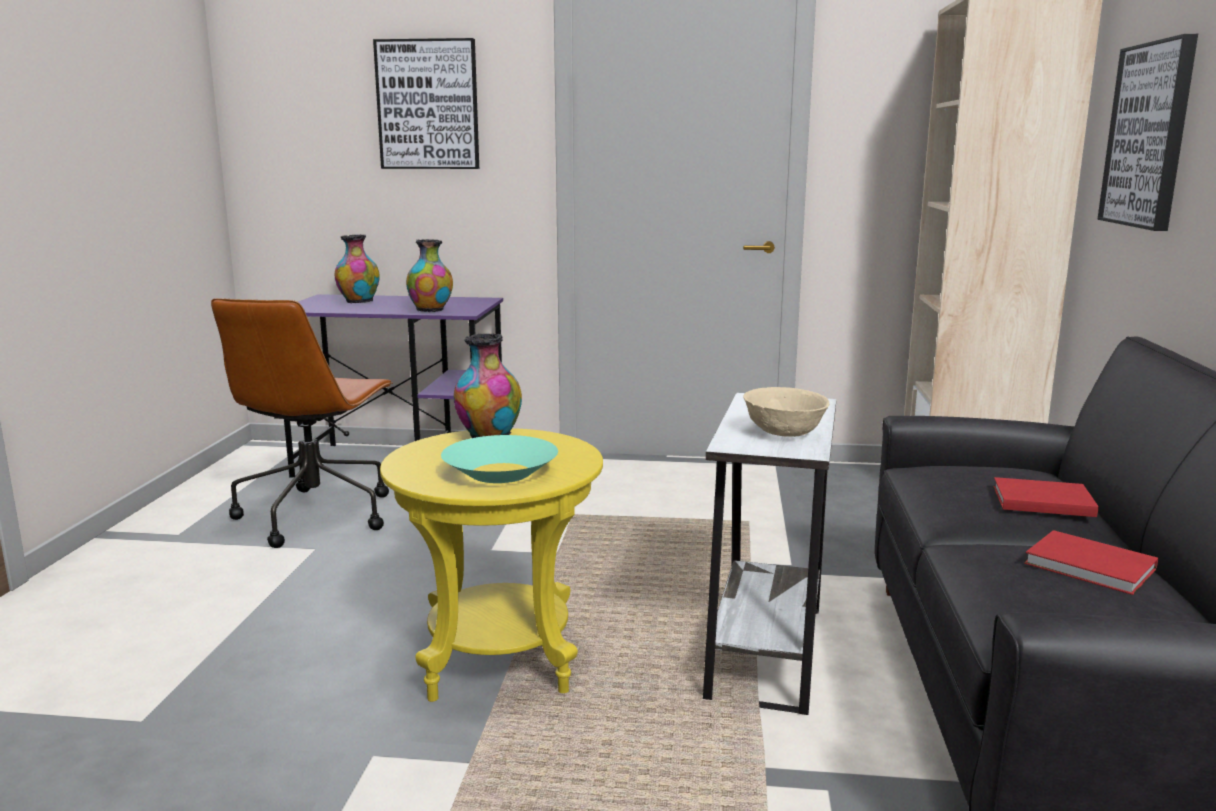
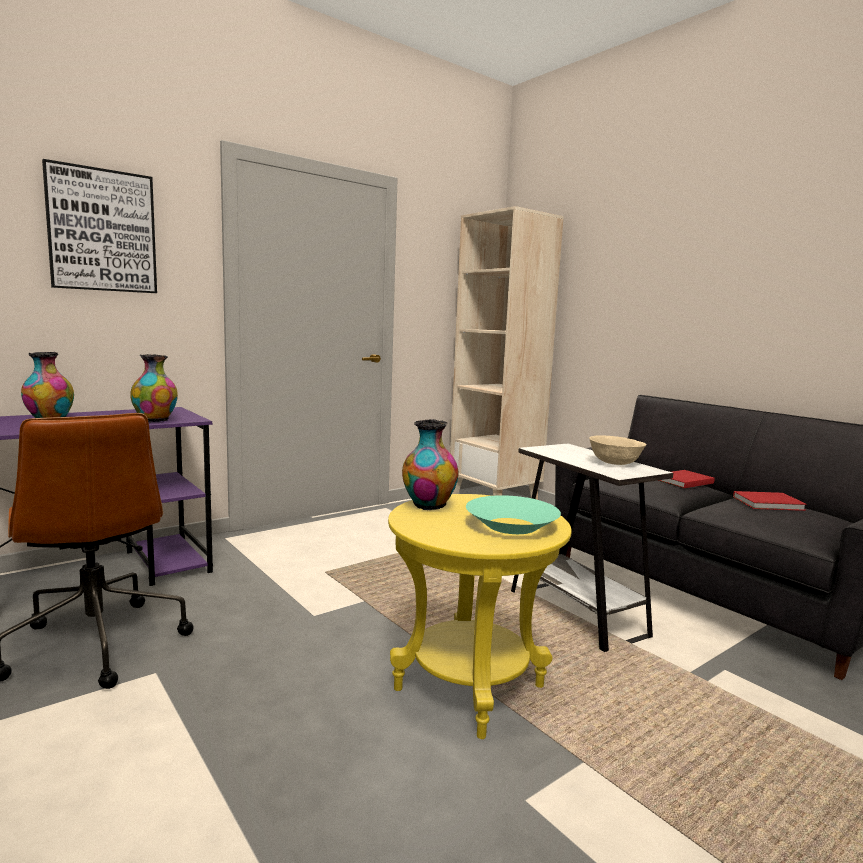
camera: 45 degrees left, 5 degrees down
(1149, 135) = (621, 293): picture -> none

